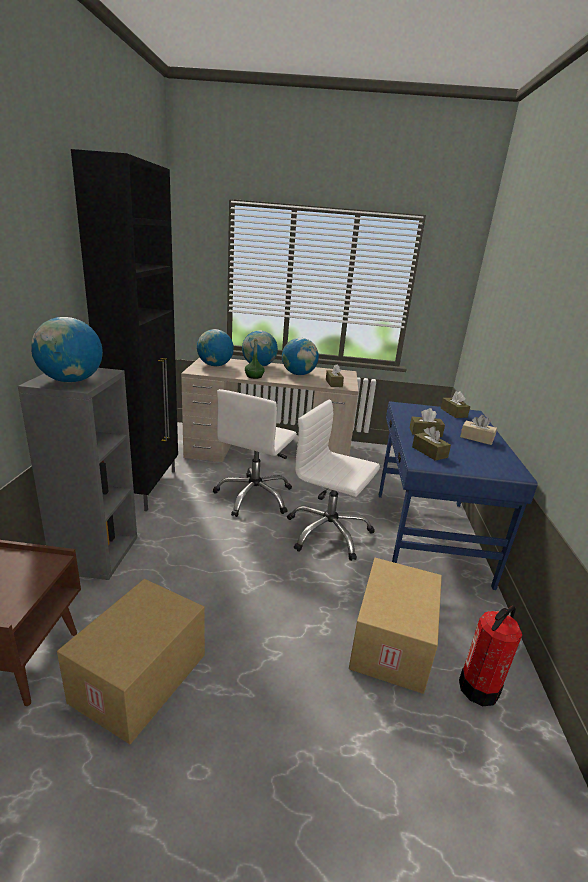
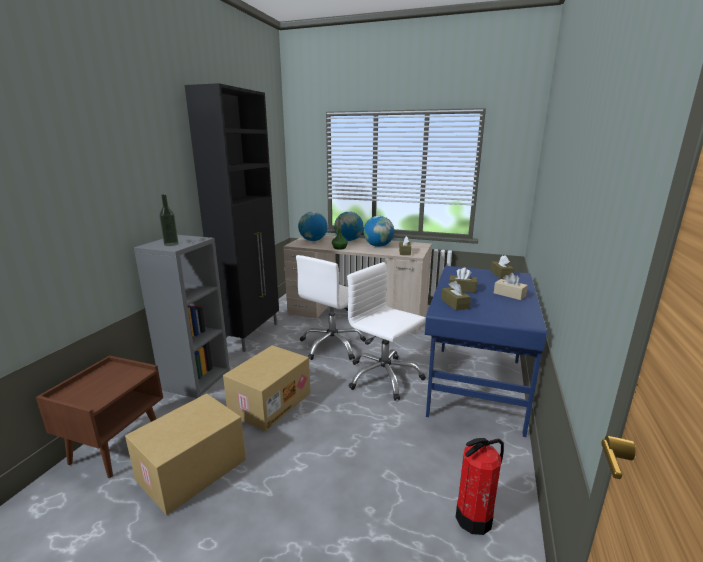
camera: 15 degrees right, 5 degrees down
(71, 381) = (171, 244): globe -> bottle
(390, 641) = (405, 468): cardboard box -> cardboard box (270, 402)

